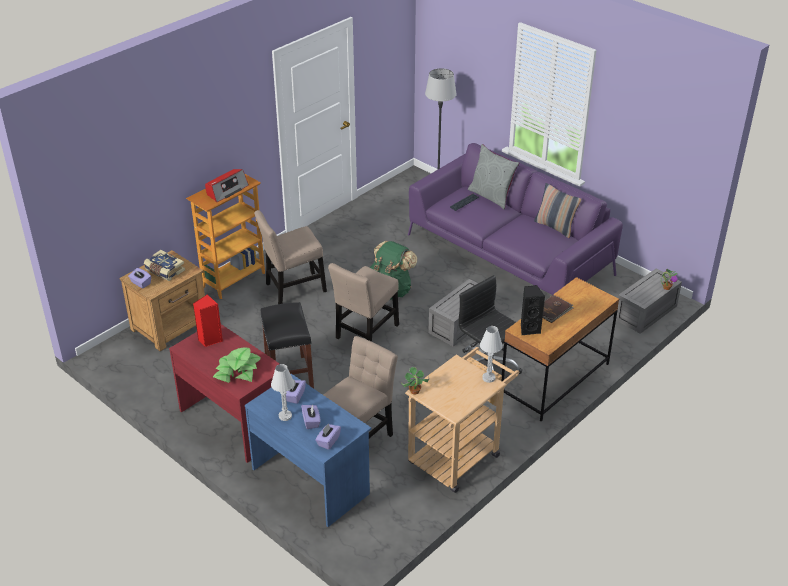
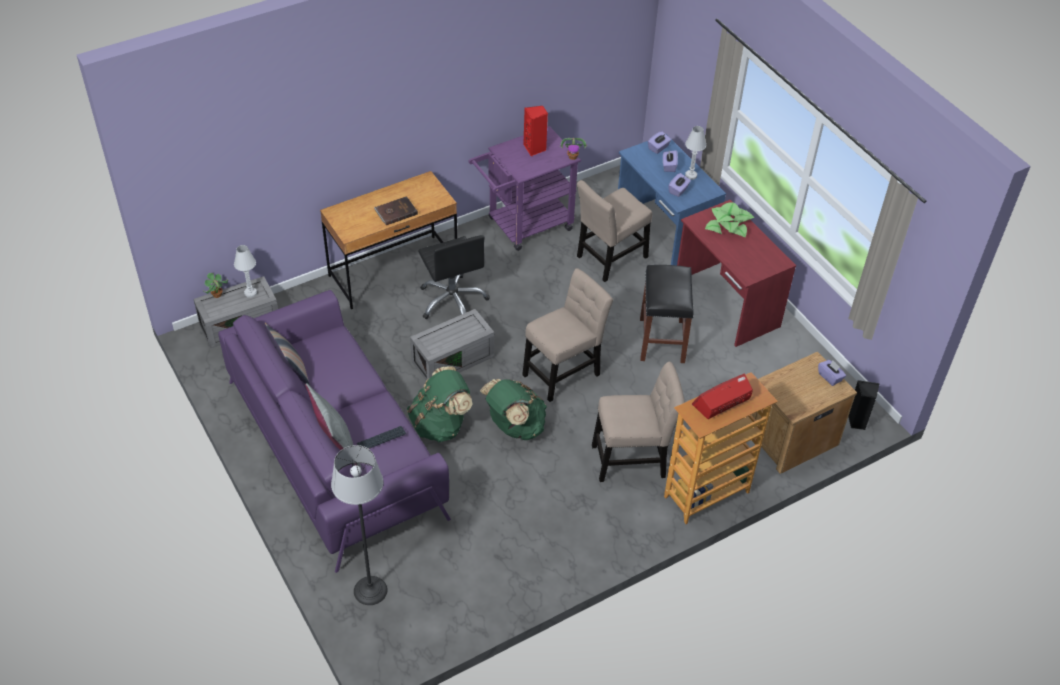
camera: 165 degrees left, 10 degrees up
(164, 271) = (802, 389): book -> none
(209, 339) = (753, 265): red speaker -> red speaker (535, 148)
(444, 281) = (440, 424): none -> green backpack
(459, 454) = (524, 226): beige cart -> purple cart
(488, 378) = (501, 153): white table lamp -> white table lamp (250, 293)
(529, 329) = (432, 198): black speaker -> black speaker (857, 421)

